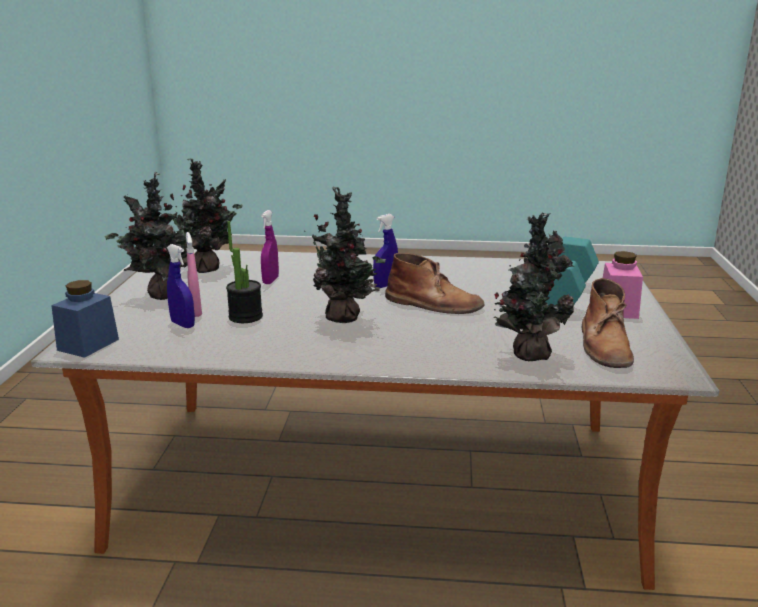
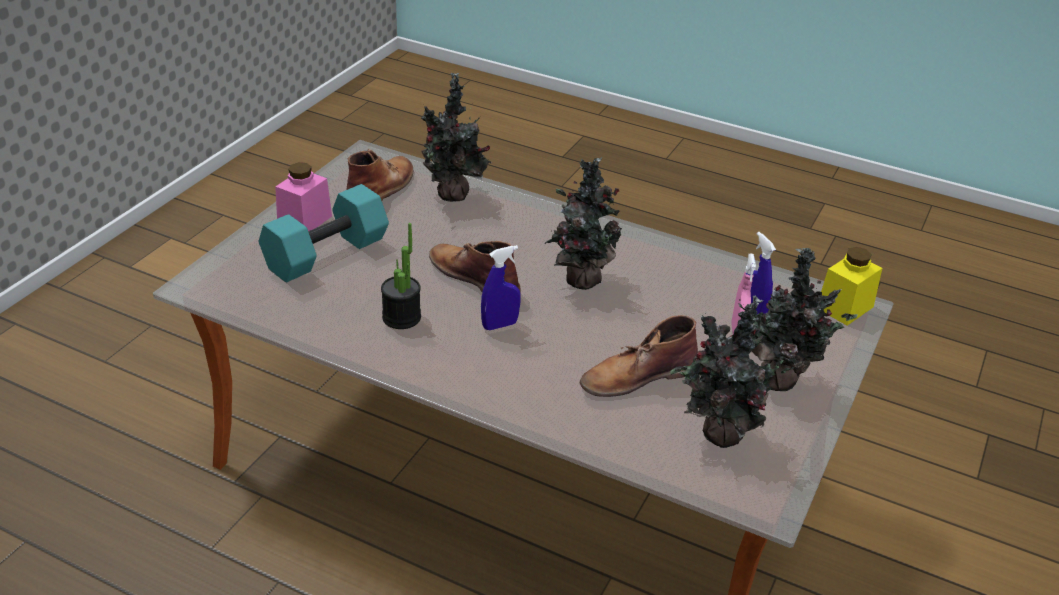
camera: 160 degrees left, 15 degrees up
(88, 345) = (844, 307): blue jar -> yellow jar
(245, 317) = (683, 309): potted plant -> potted plant (401, 317)
(270, 281) = (637, 376): purple spray bottle -> brown boot

